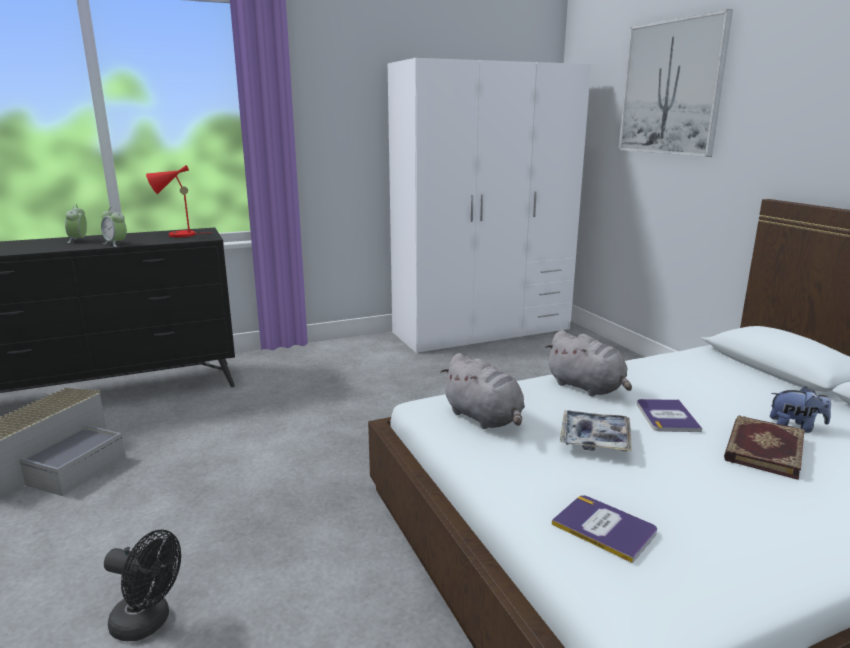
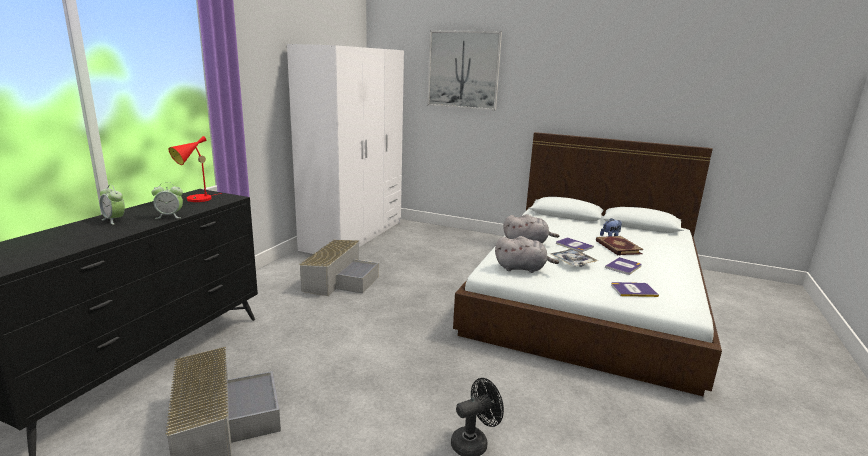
camera: 45 degrees left, 0 degrees up
(375, 375) = (340, 280): none -> grey storage box
(690, 483) = (623, 266): none -> book

